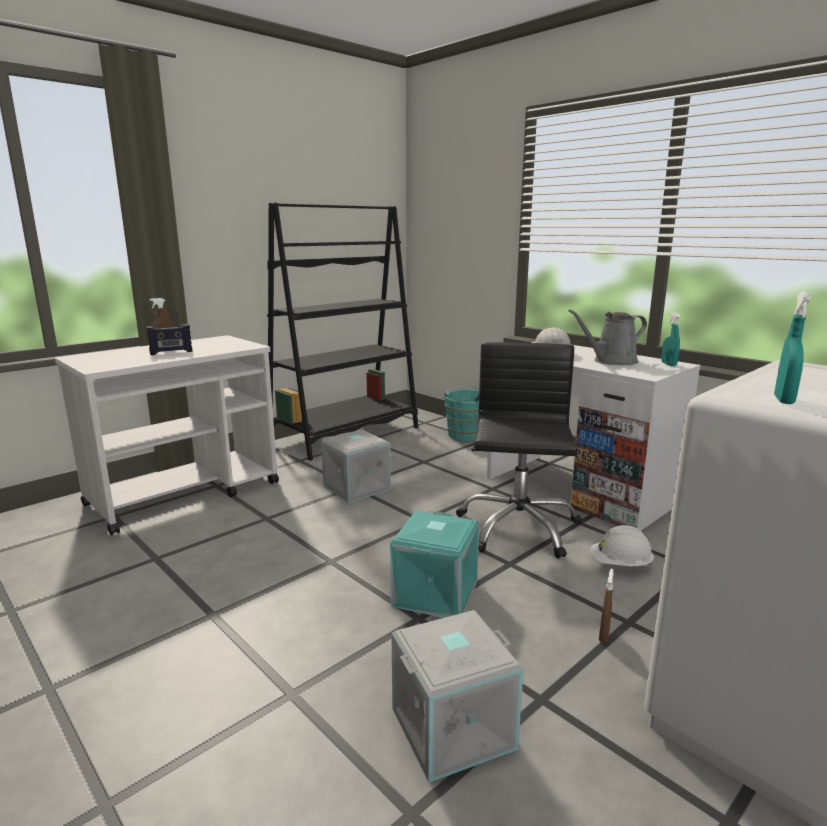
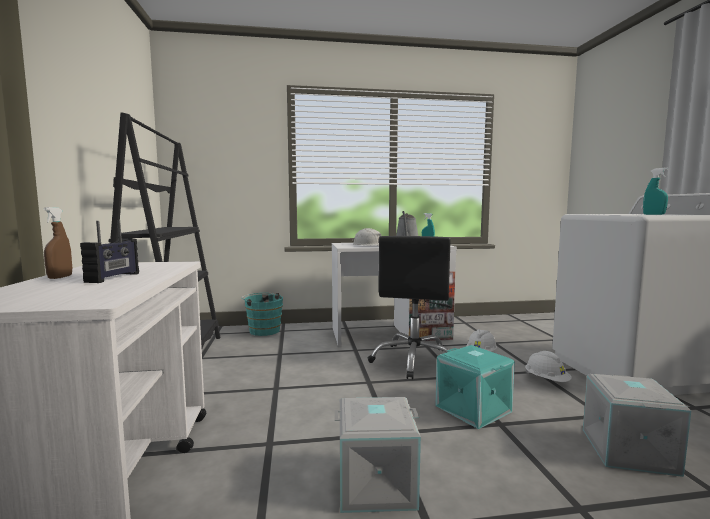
camera: 55 degrees left, 10 degrees down
(355, 488) = (279, 388): grey storage box -> grey storage box (375, 485)
(517, 527) = (414, 360): black office chair -> black office chair turned 120 degrees counterclockwise
(604, 635) = (546, 380): brown spray bottle -> white hard hat

